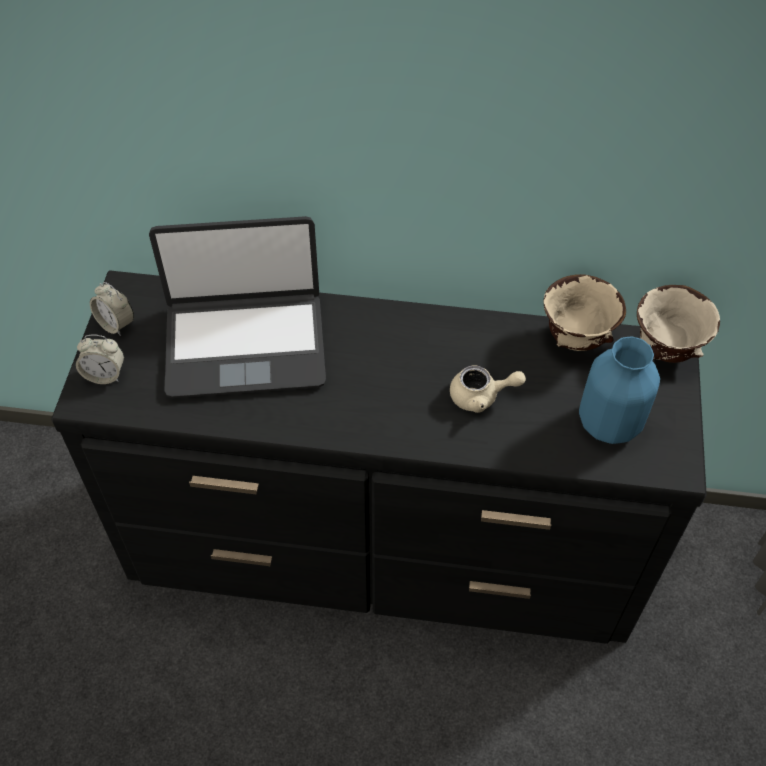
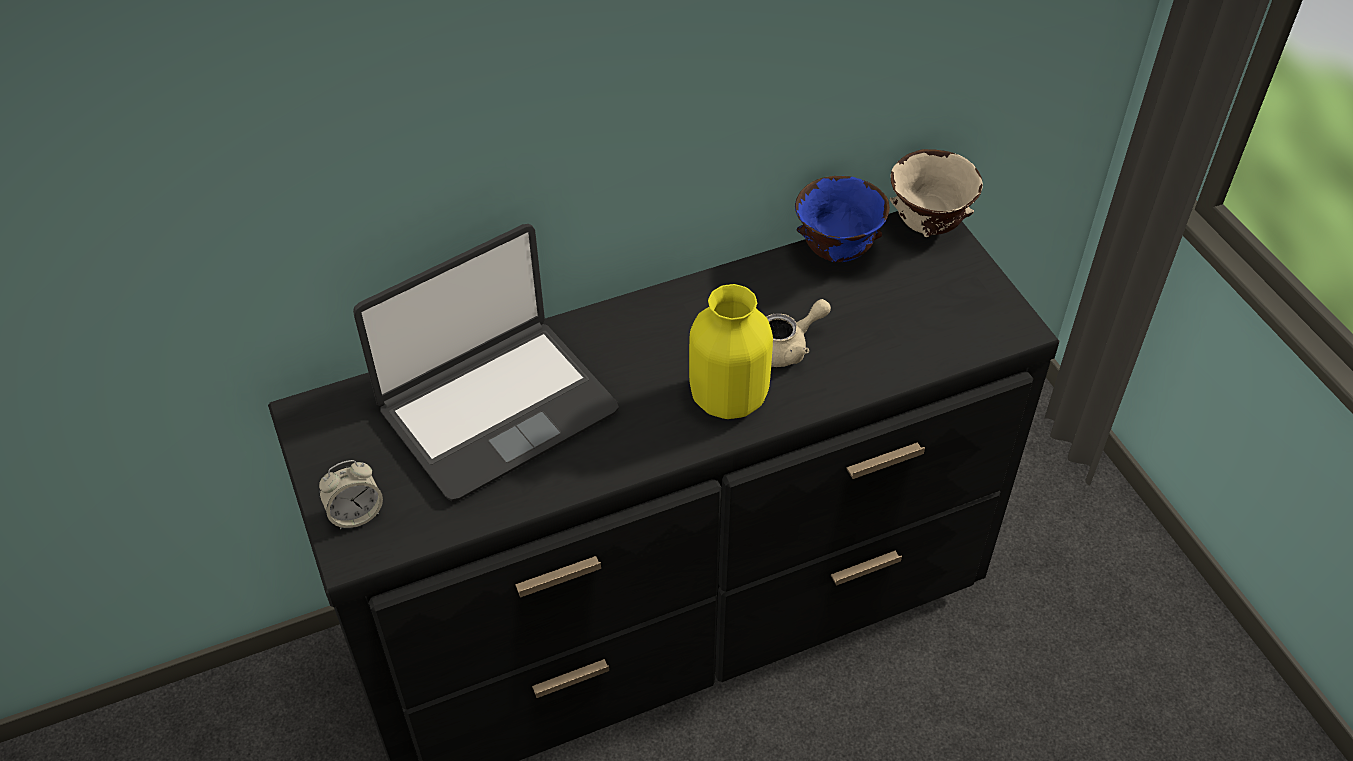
camera: 30 degrees left, 5 degrees down
(116, 324) = (326, 455): alarm clock -> none
(411, 414) = (729, 397): none -> yellow vase
(574, 339) = (836, 252): beige bowl -> blue bowl
(608, 422) = (925, 316): blue vase -> none

